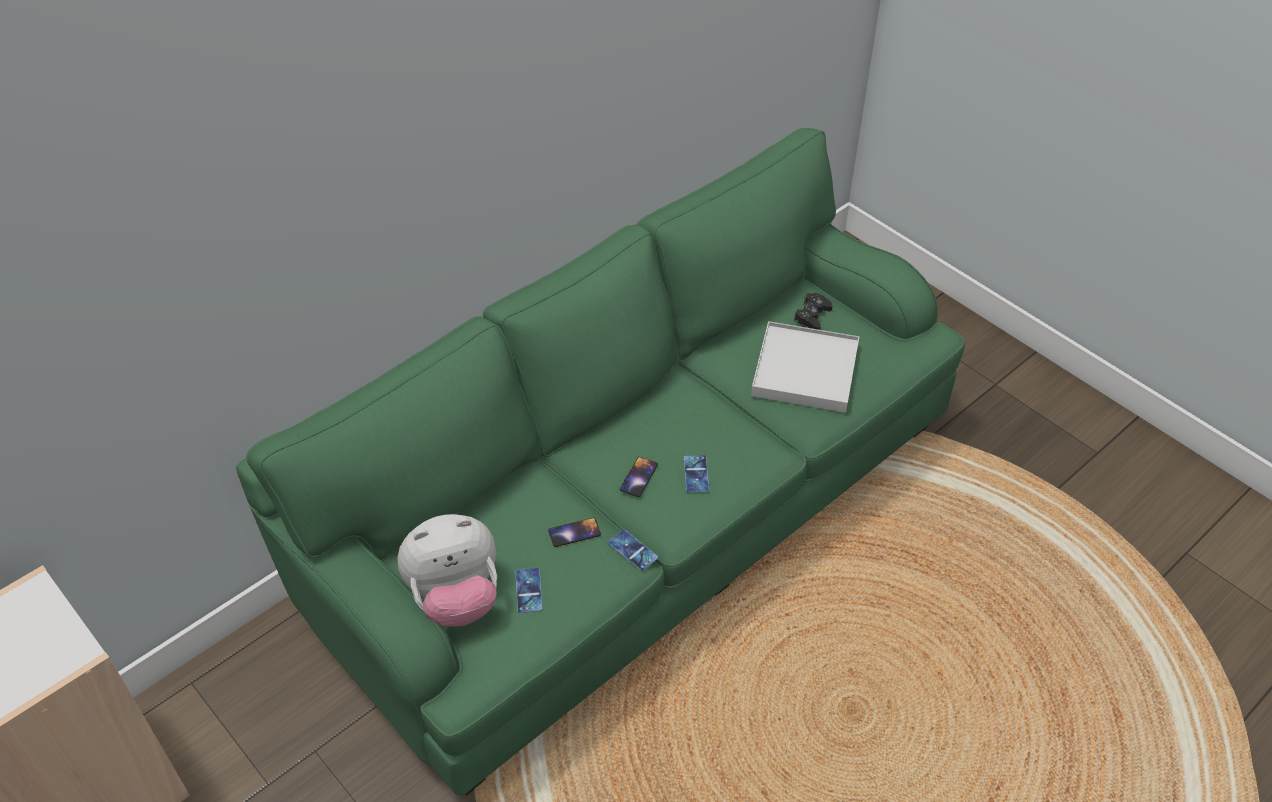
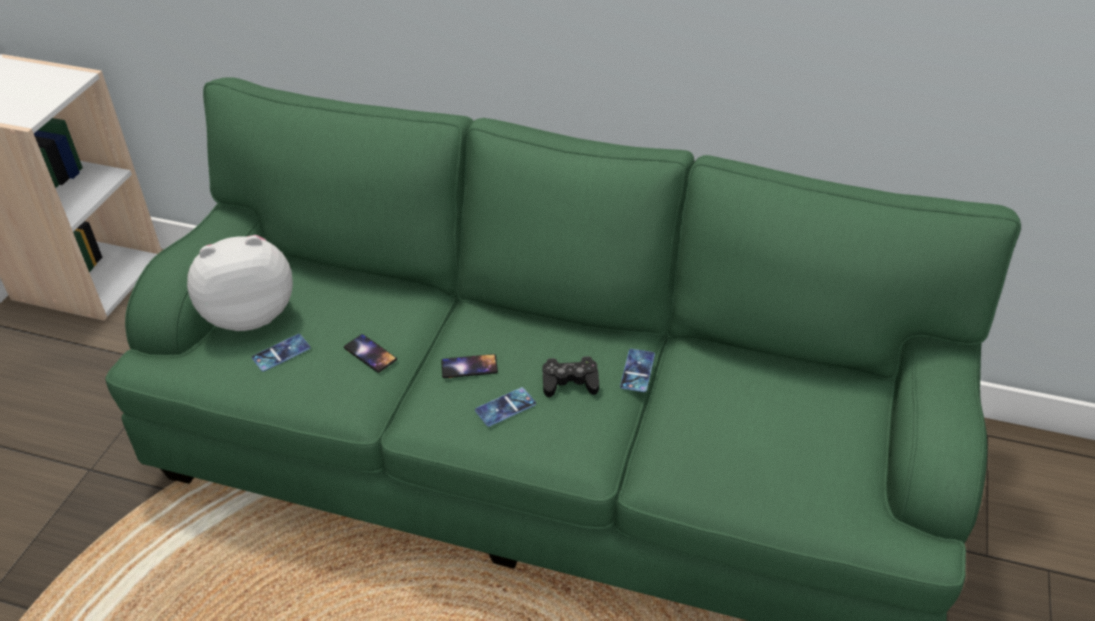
camera: 60 degrees right, 5 degrees down
(456, 598) = (249, 313): plush toy -> plush toy turned 120 degrees clockwise
(632, 550) = (375, 404): phone -> phone (637, 370)
(804, 371) = (736, 437): white tray -> none
(812, 316) = (832, 410): black game controller -> black game controller (570, 382)

